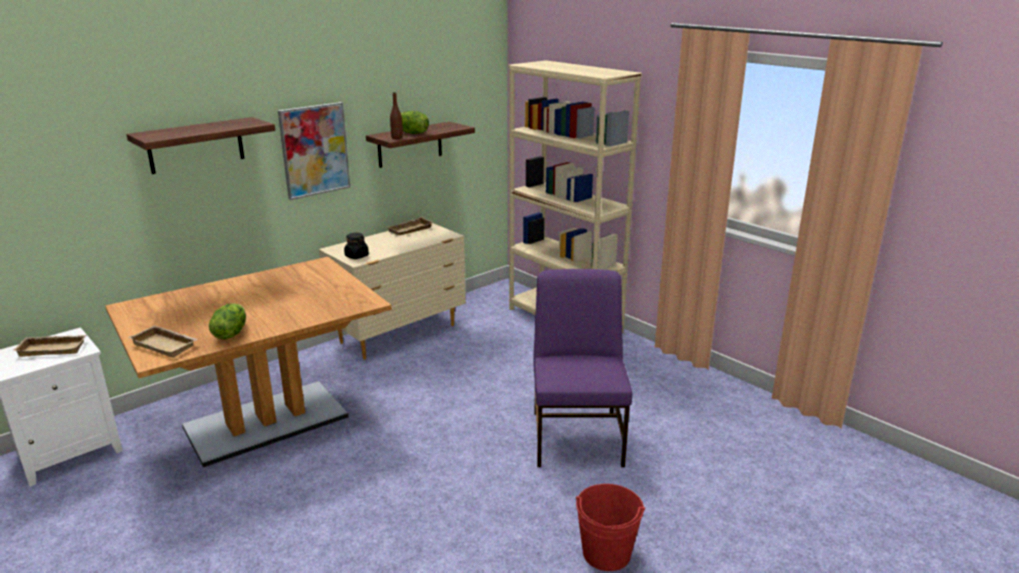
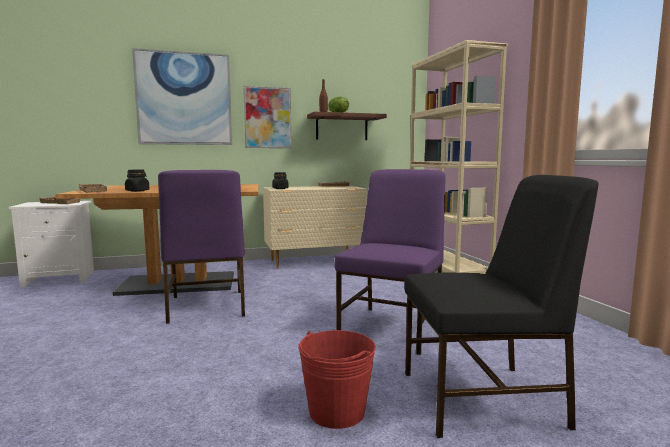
camera: 25 degrees right, 15 degrees down
(196, 145) = (184, 99): shelf -> picture
(230, 333) = (137, 191): lettuce -> black jar
(352, 455) = (206, 307): none -> purple chair
(702, 503) = (484, 399): none -> black chair

